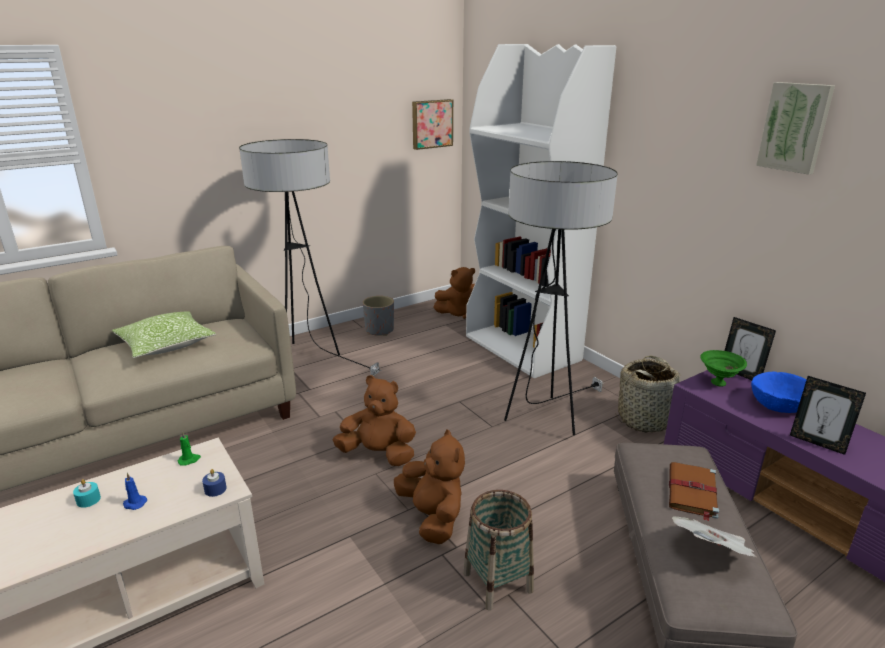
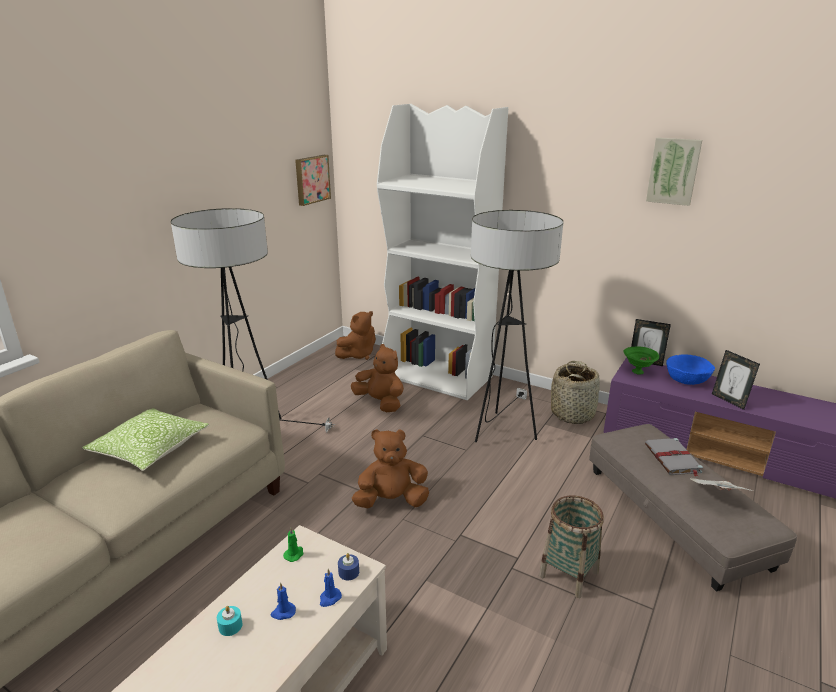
camera: 25 degrees left, 0 degrees up
(179, 505) = (329, 598): none -> blue candle
(379, 330) = (297, 387): grey planter -> none
(433, 517) = (480, 540): brown plush toy -> brown plush toy (380, 403)
(692, 492) = (673, 459): brown book -> grey book
(817, 443) = (729, 401): picture frame -> picture frame turned 45 degrees clockwise

